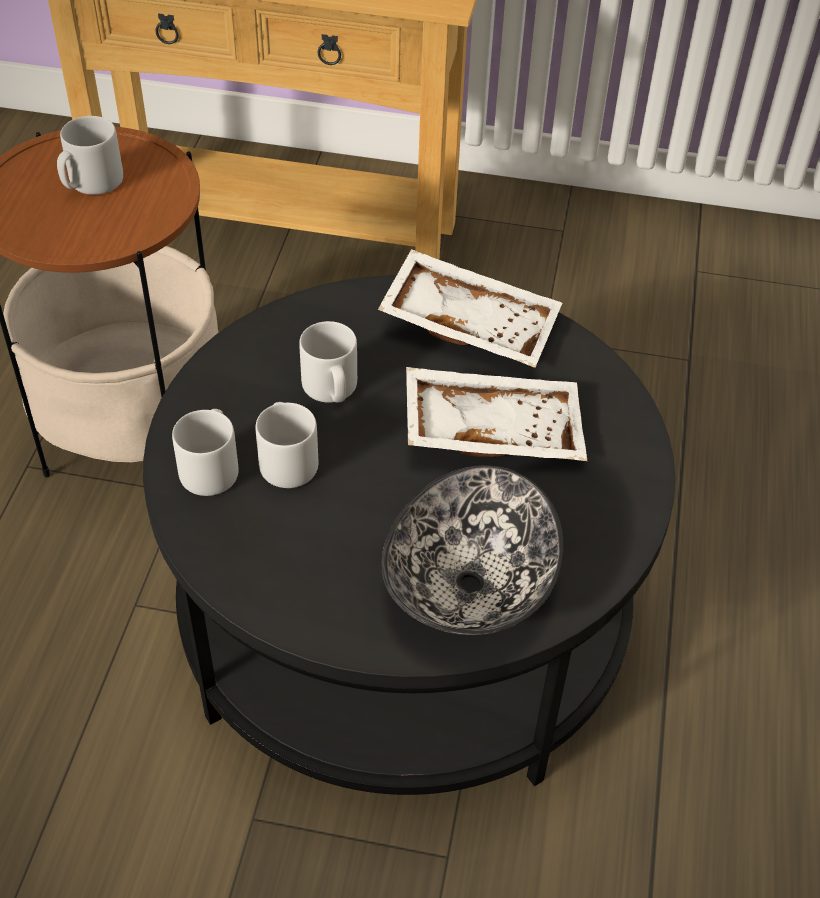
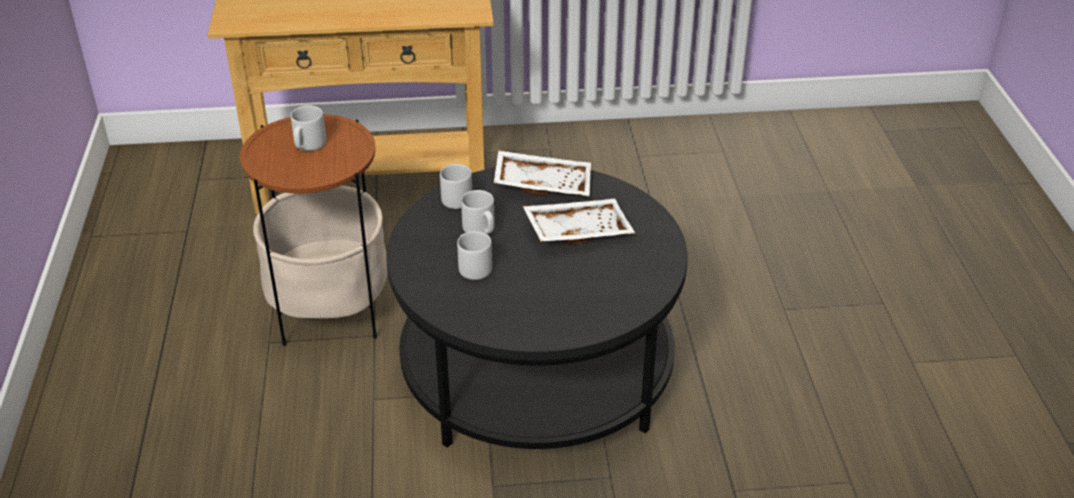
camera: 15 degrees left, 10 degrees down
(211, 468) = (432, 279): grey mug -> grey mug (456, 198)
(472, 586) = (598, 302): bowl -> none

